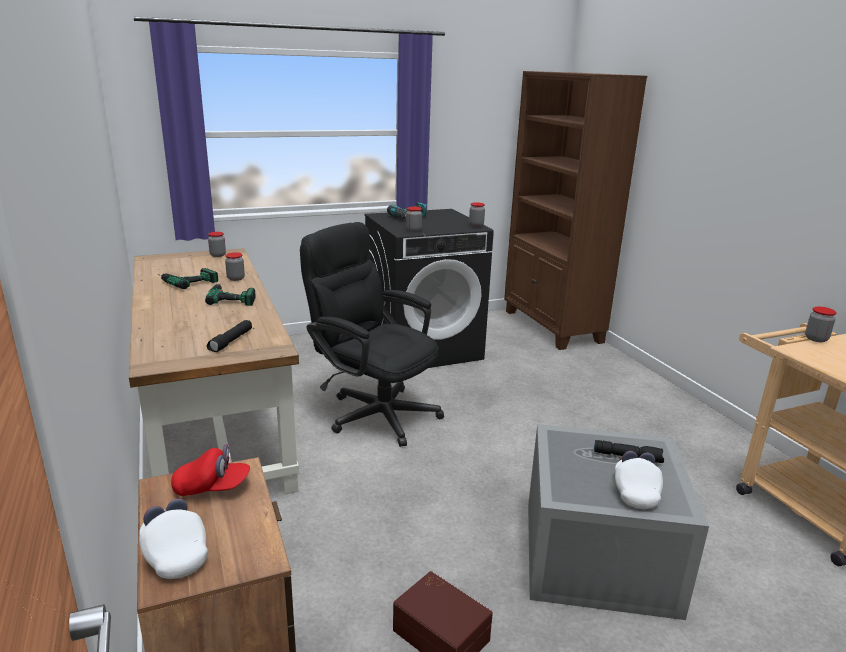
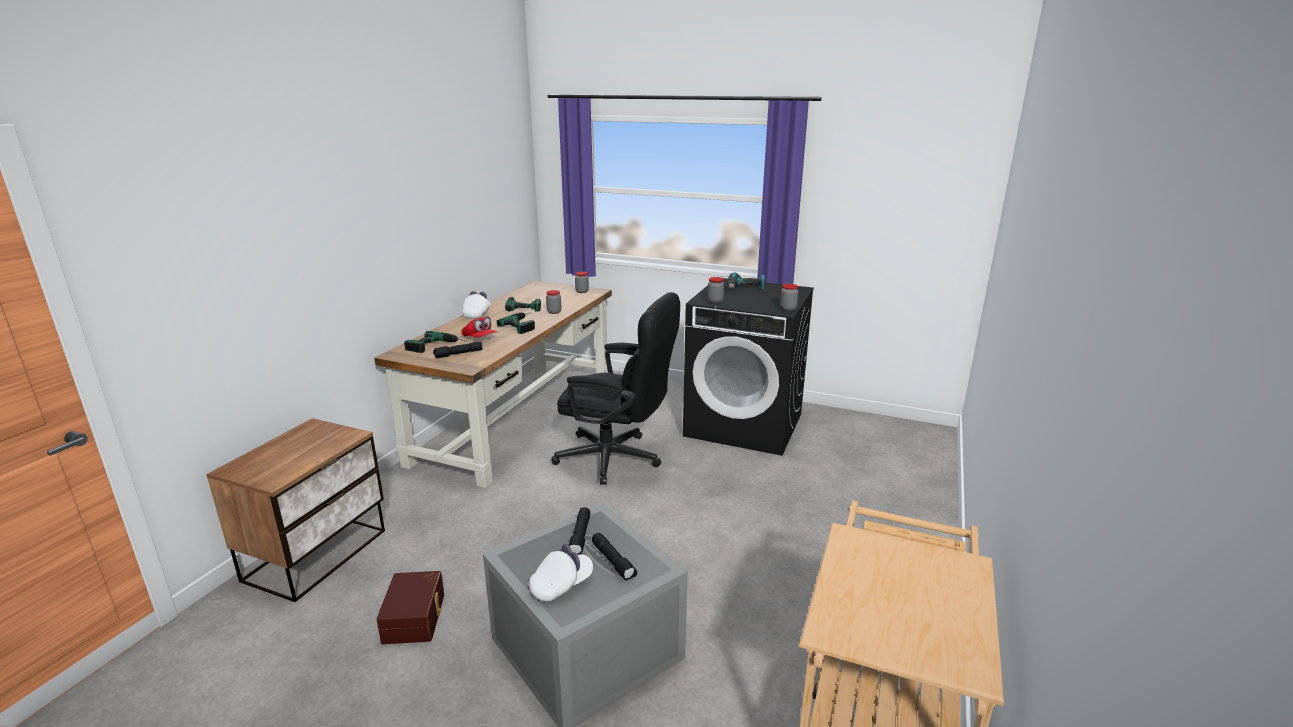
camera: 45 degrees right, 0 degrees up
(174, 553) = (256, 459): white cap -> white cap (477, 314)
(184, 342) = (437, 346): none -> power drill
(212, 487) = (325, 437): red cap -> red cap (479, 338)
(374, 411) = (617, 459): black office chair -> black office chair turned 120 degrees clockwise
(552, 327) = (917, 453): brown bookcase -> none
(575, 453) = (580, 537): none -> black flashlight
(816, 339) = (911, 540): jar -> none

